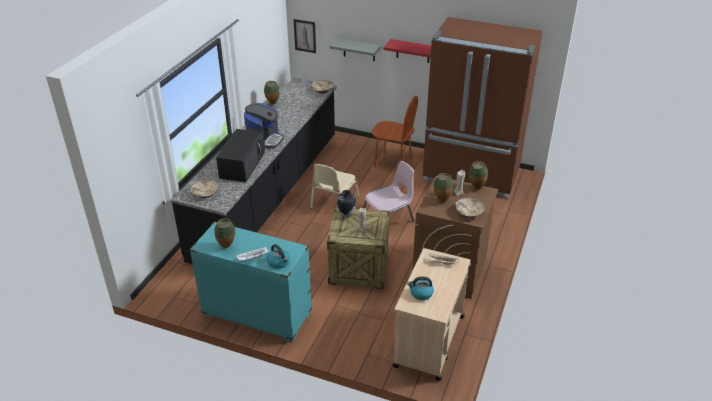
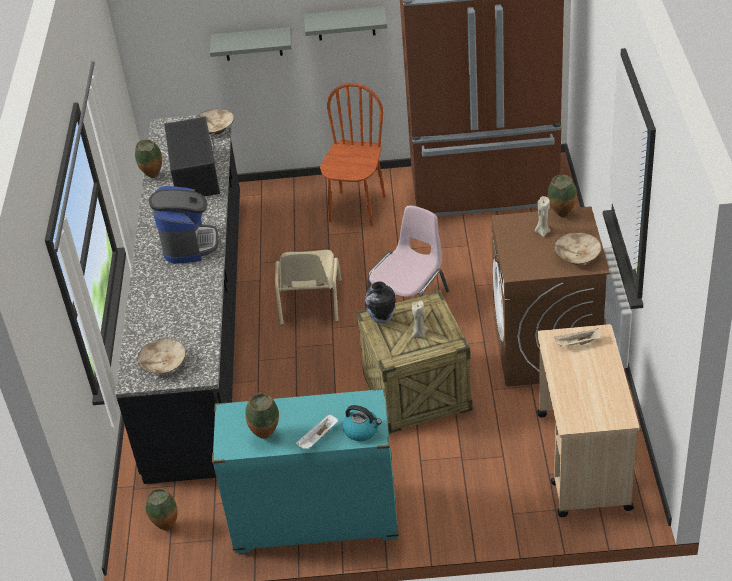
camera: 20 degrees left, 5 degrees up
(242, 164) = (184, 296): black microwave -> black microwave (194, 172)
(305, 36) = (151, 45): picture -> none
(392, 163) = (356, 209): brown chair -> brown chair turned 75 degrees counterclockwise
(413, 51) = (346, 23): red shelf -> grey shelf
(421, 293) = (579, 399): kettle -> none
(441, 200) = (527, 251): vase -> vase (166, 527)

